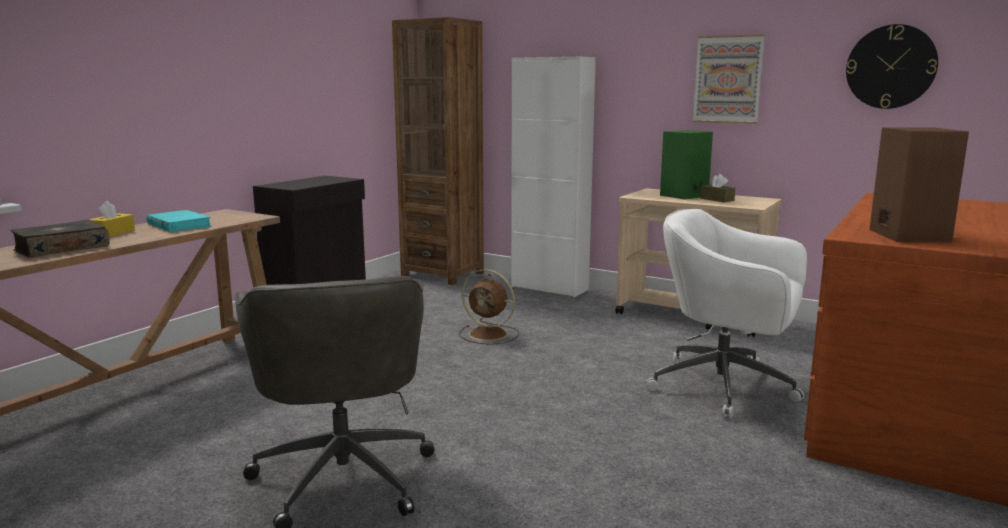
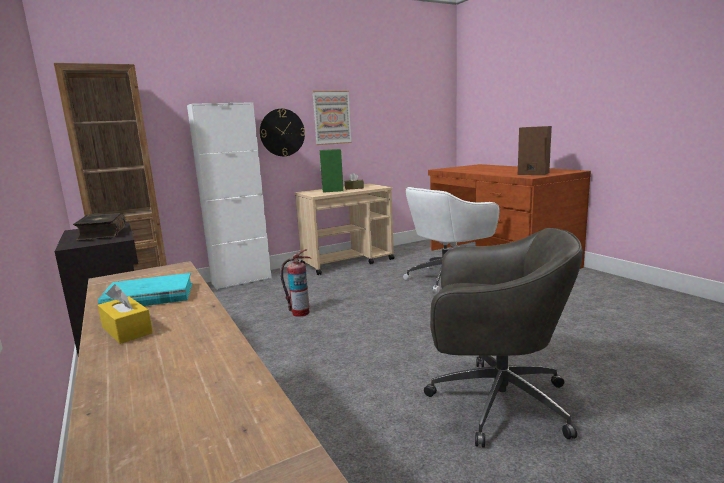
camera: 60 degrees left, 0 degrees up
(61, 249) = (185, 357): book -> book (101, 234)
(490, 334) = (300, 313): brown fan -> fire extinguisher
(891, 67) = (404, 108): wall clock -> wall clock (282, 132)

